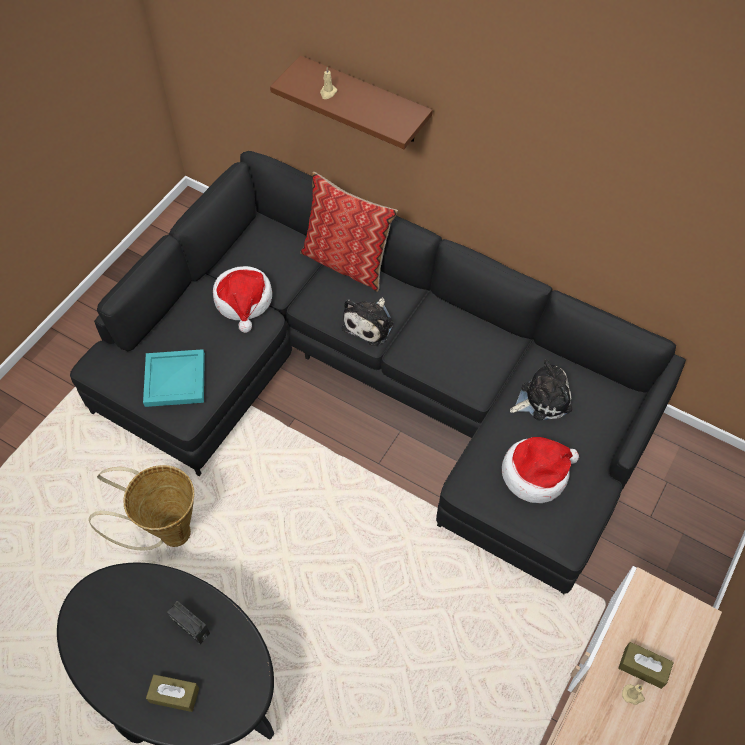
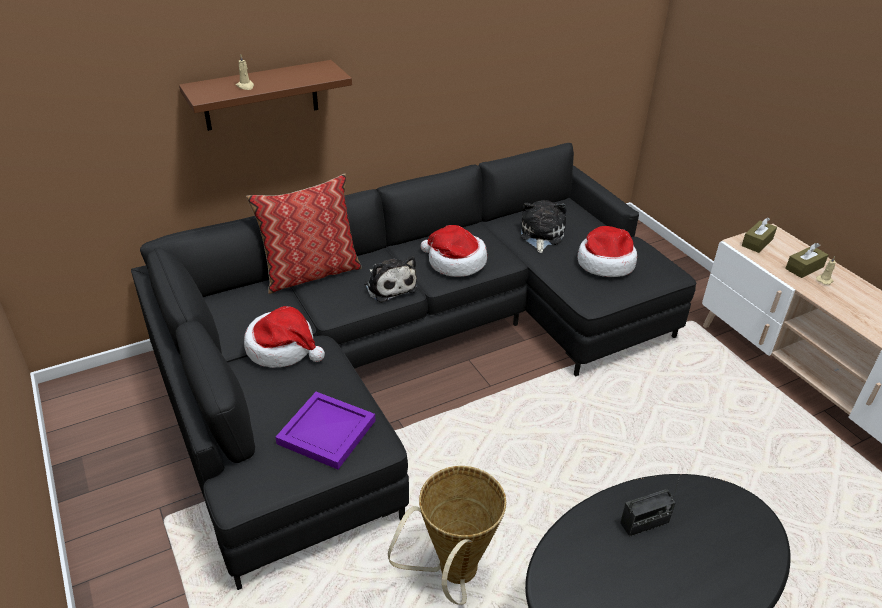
camera: 60 degrees left, 20 degrees down
(174, 380) = (327, 433): turquoise tray -> purple tray
(174, 695) = (720, 567): brown tissue box -> brown tissue box (757, 242)
(440, 352) = (455, 262): none -> hat

